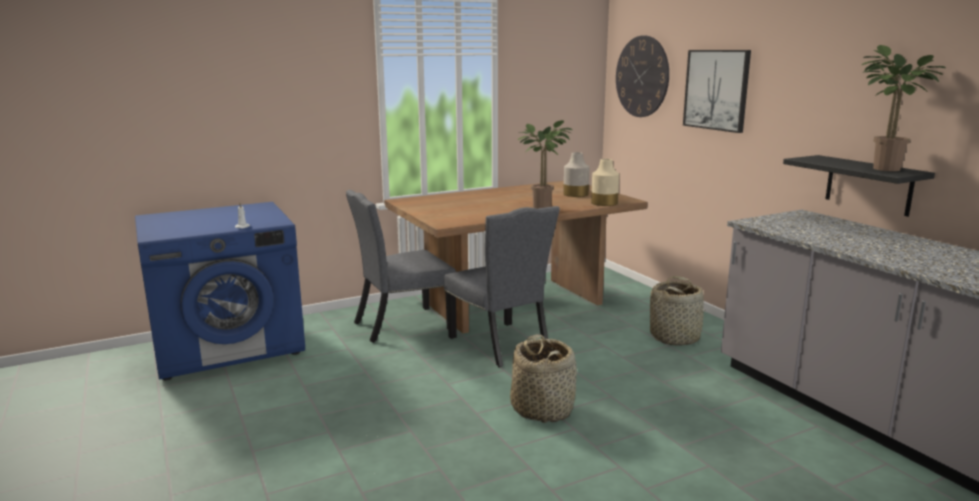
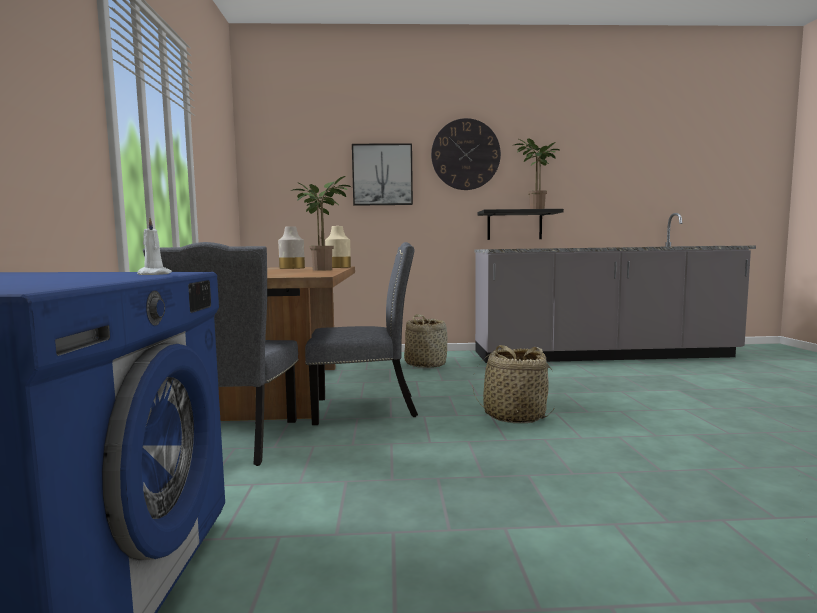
camera: 65 degrees left, 10 degrees down
(642, 76) = (292, 168): wall clock -> wall clock (465, 154)

